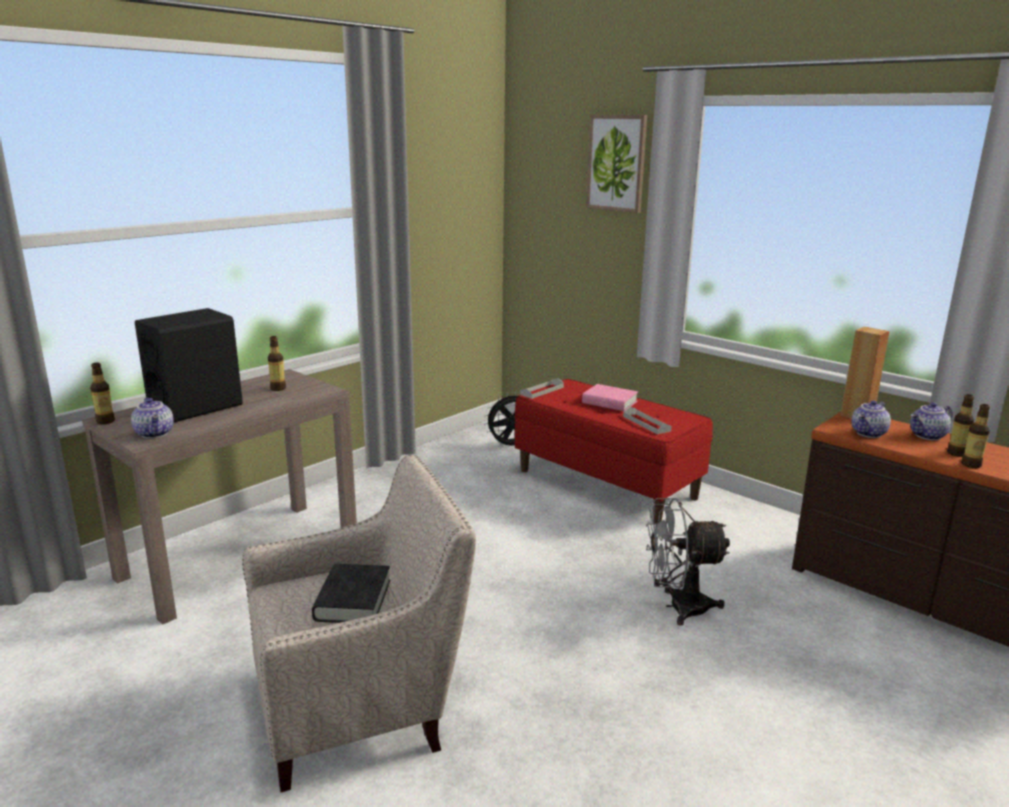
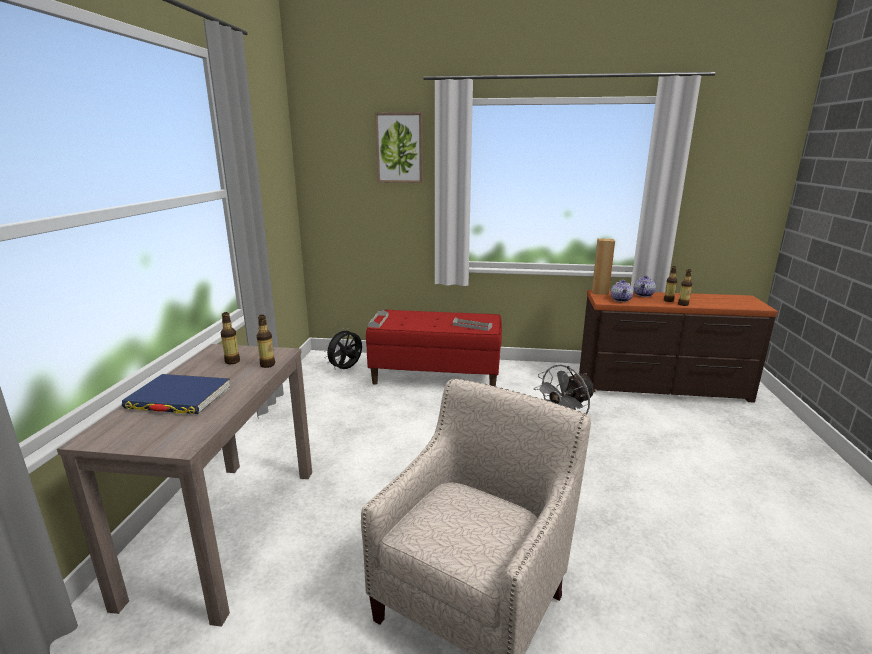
camera: 35 degrees left, 0 degrees up
(105, 421) = (94, 441): bottle -> bottle (267, 365)
(155, 433) = (179, 434): teapot -> none
(196, 407) = (179, 398): black speaker -> blue book
(353, 600) = (481, 511): black book -> none
(609, 402) = (431, 318): pink book -> none

